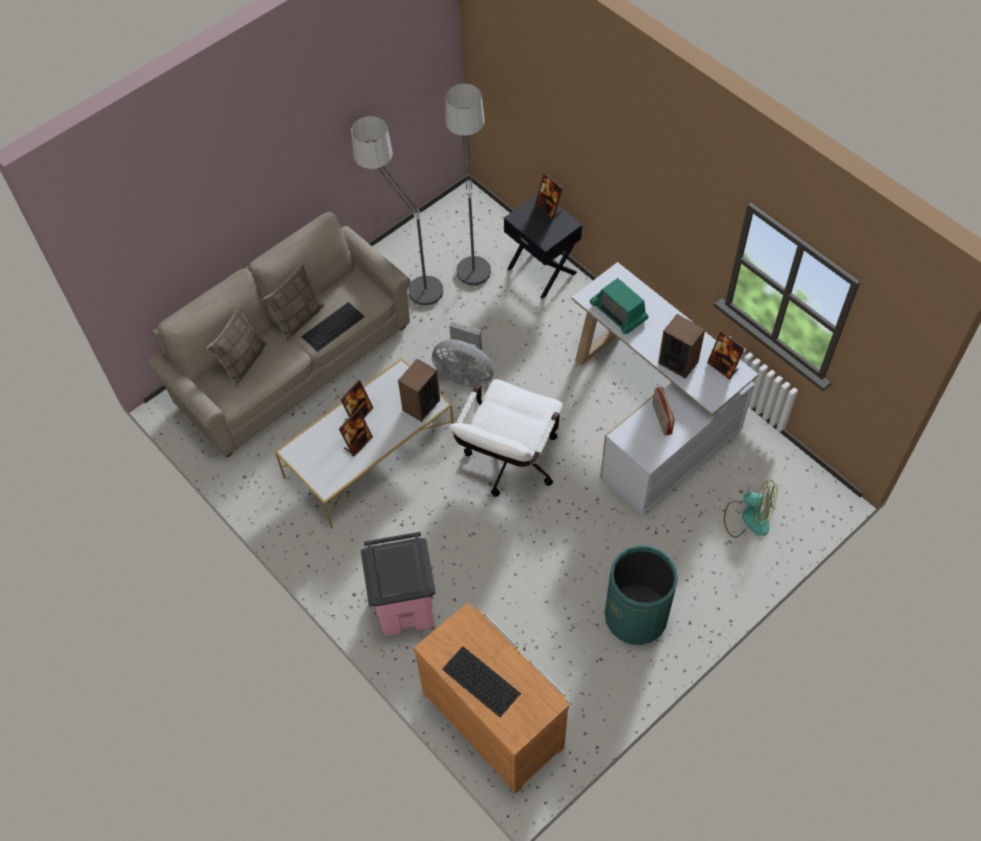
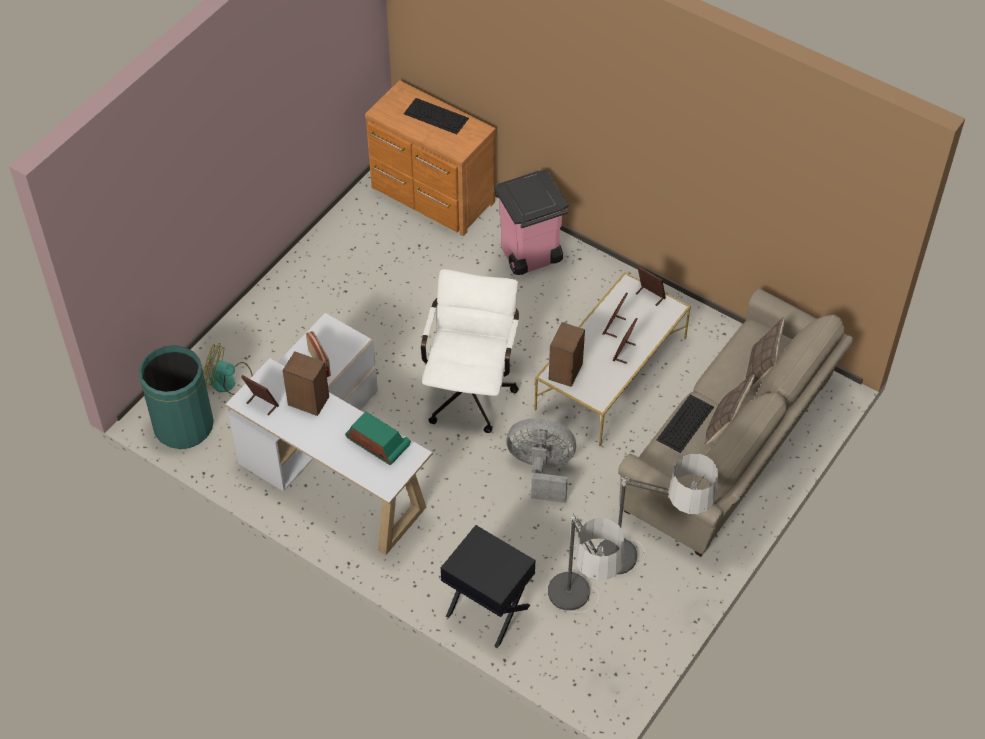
camera: 165 degrees right, 5 degrees down
(548, 209) = (485, 581): picture frame -> picture frame (650, 295)
(636, 616) = (326, 284): green trash can -> green trash can (183, 426)

